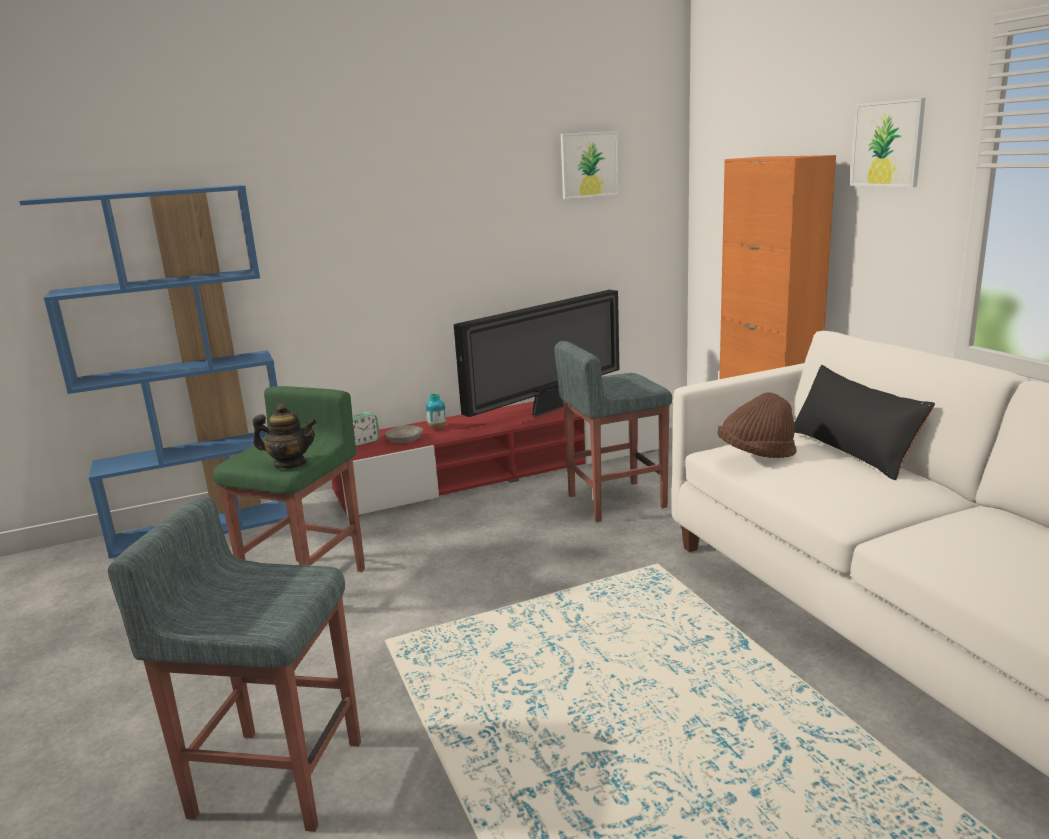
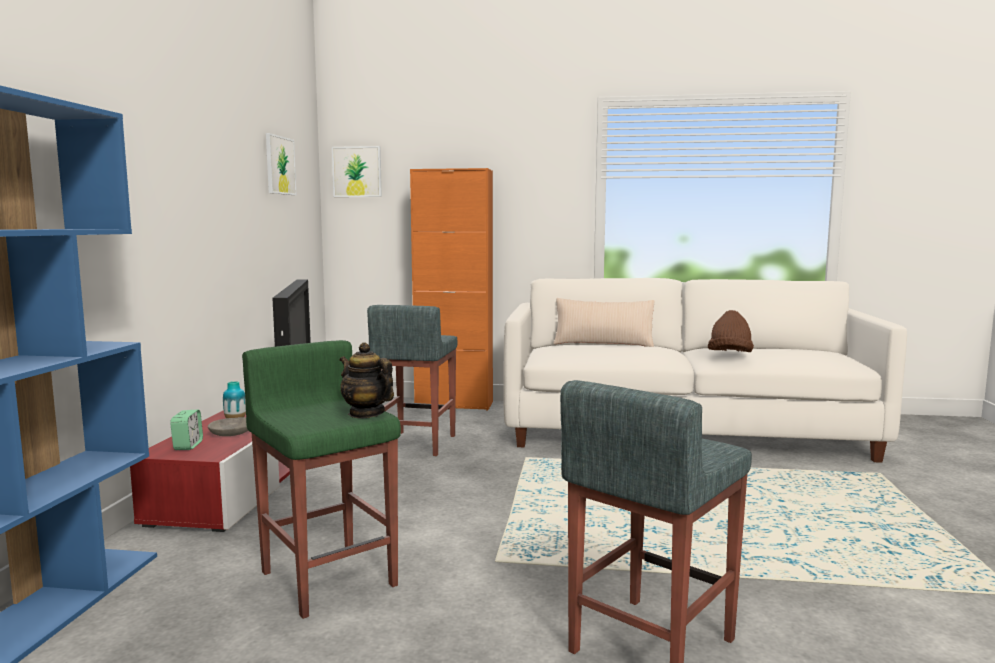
camera: 60 degrees left, 10 degrees down
(290, 464) = (366, 413): teapot -> teapot turned 90 degrees counterclockwise
(756, 454) = (577, 352): brown hat -> brown hat (729, 355)
(852, 451) = (603, 344): black pillow -> beige pillow
(887, 144) = (529, 165): picture -> picture (357, 172)

